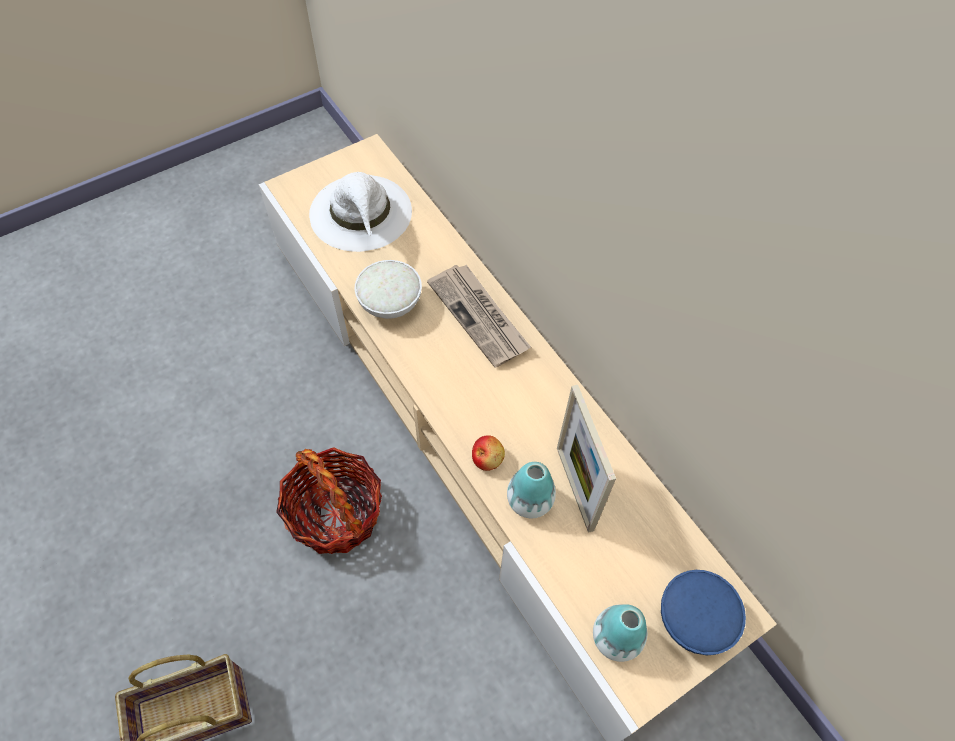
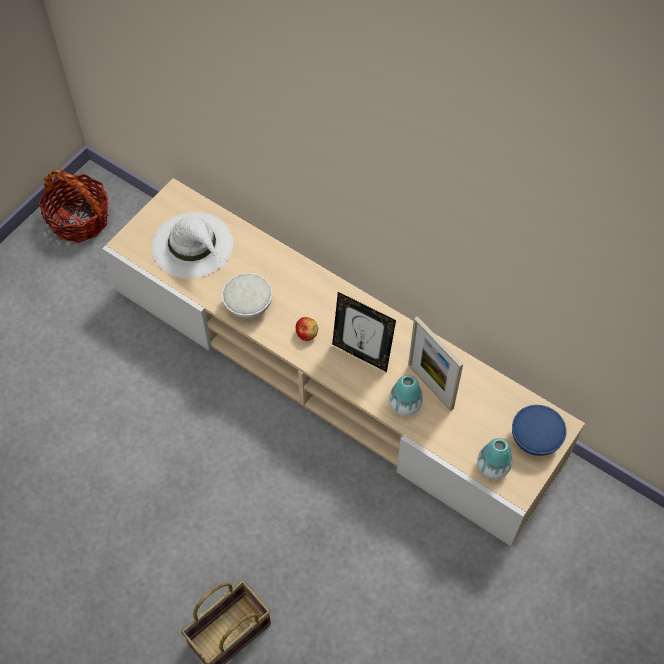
camera: 20 degrees left, 0 degrees up
(336, 513) = (261, 471): basket -> basket (79, 219)
(479, 316) = (316, 293): newspaper -> none
(487, 458) = (365, 388): apple -> apple (307, 333)
(502, 412) = (361, 354): none -> picture frame

